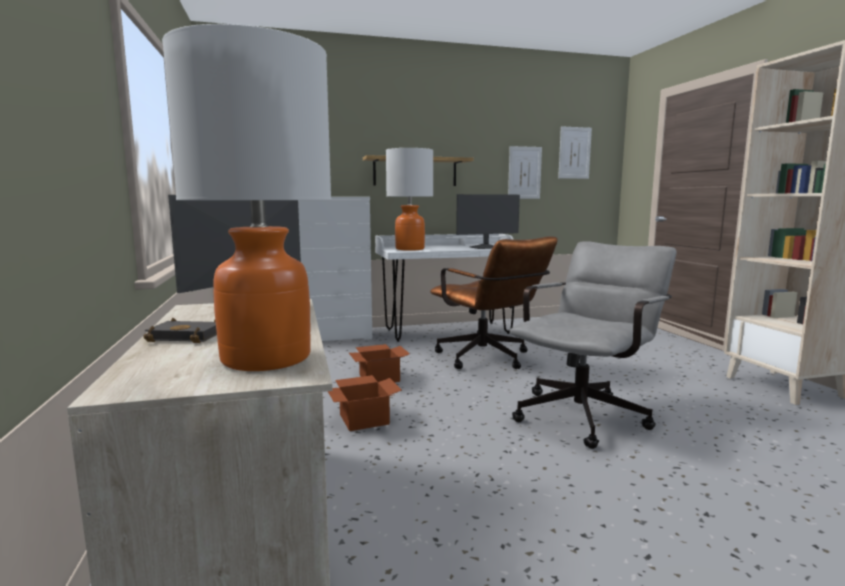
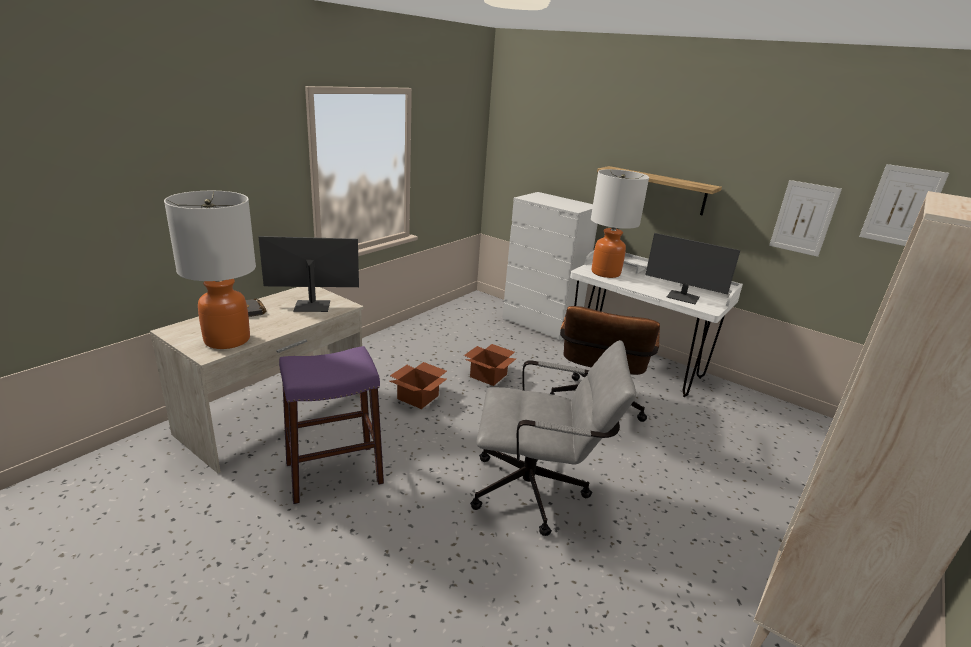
camera: 50 degrees right, 15 degrees up
(452, 516) = (334, 473): none -> purple stool

